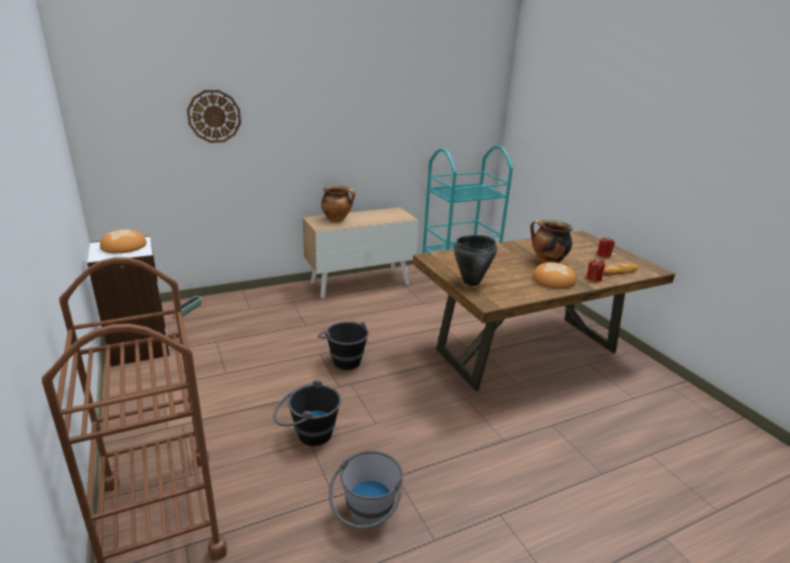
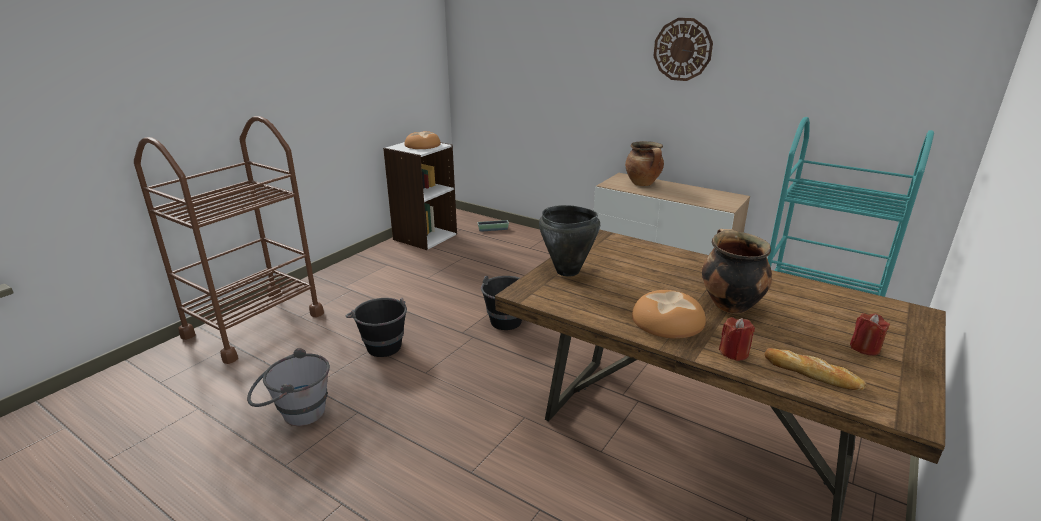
camera: 60 degrees right, 0 degrees up
(214, 116) = (548, 45): wall clock -> wall clock (682, 49)

